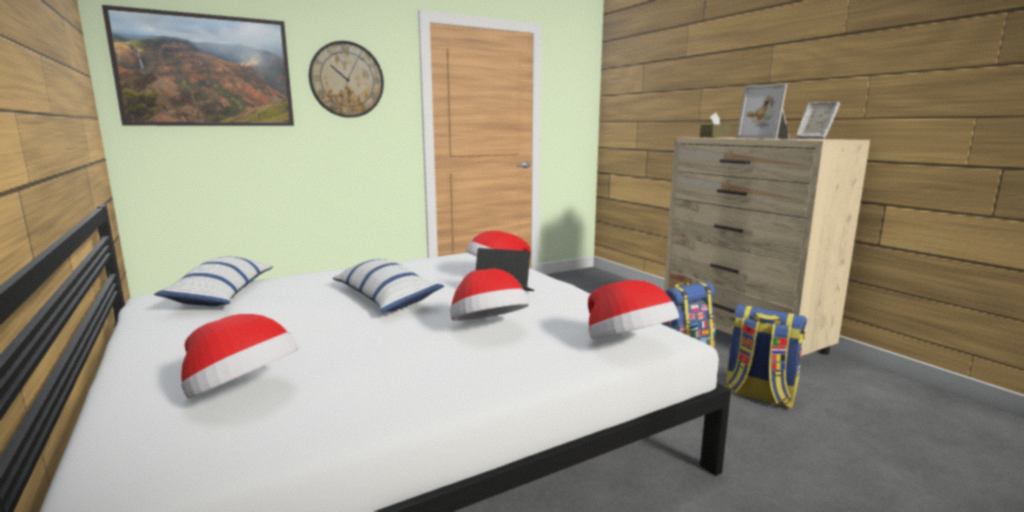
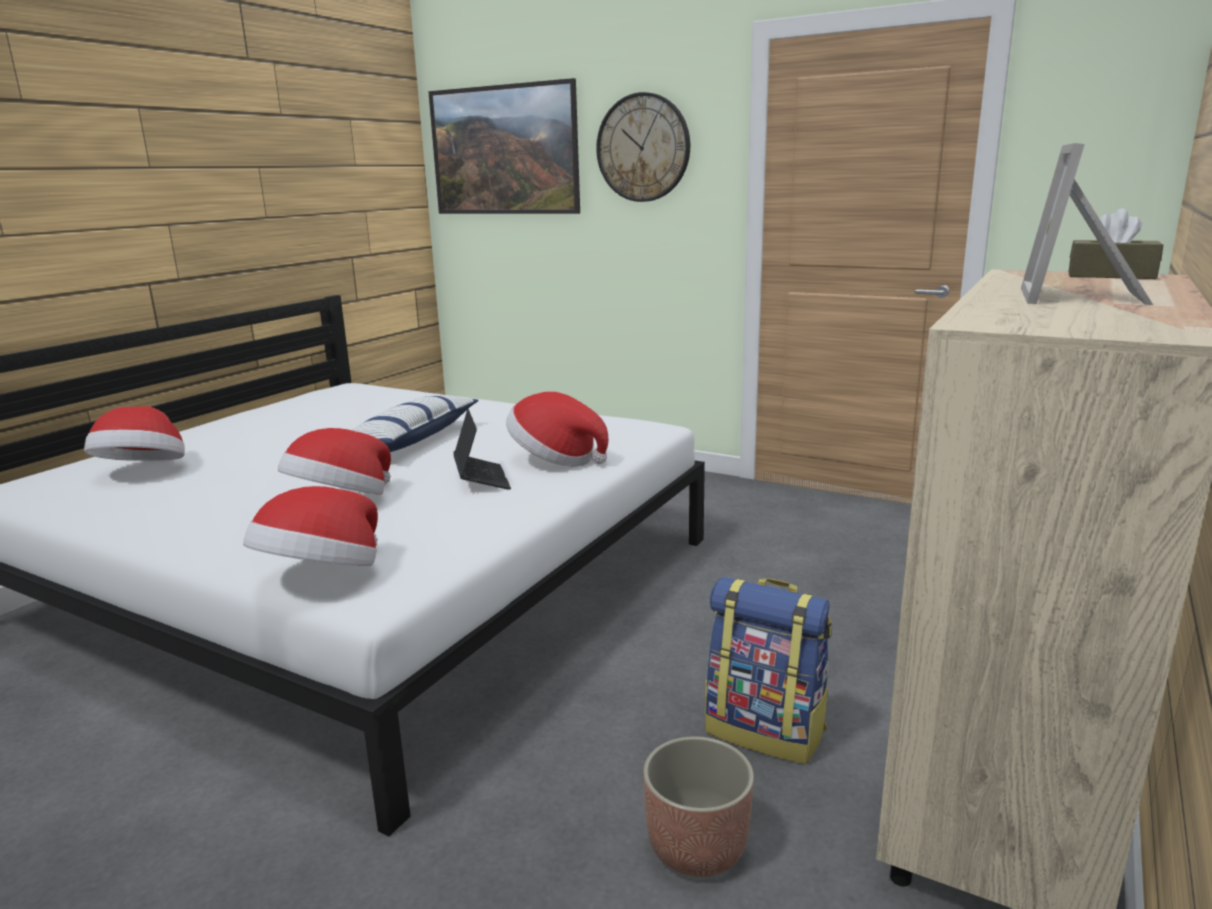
camera: 60 degrees right, 5 degrees up
(222, 294) = (366, 397): pillow -> none
(758, 395) = (696, 847): backpack -> planter
(813, 139) = (1108, 318): picture frame -> none

